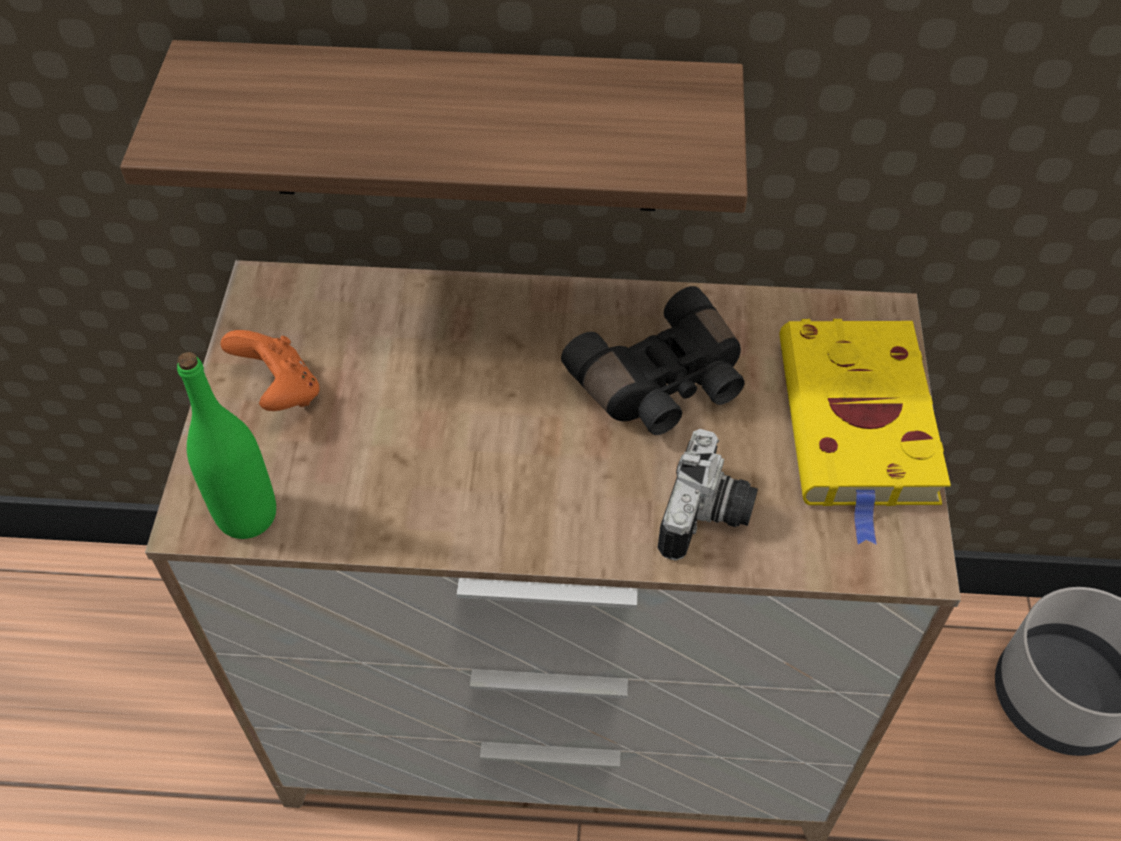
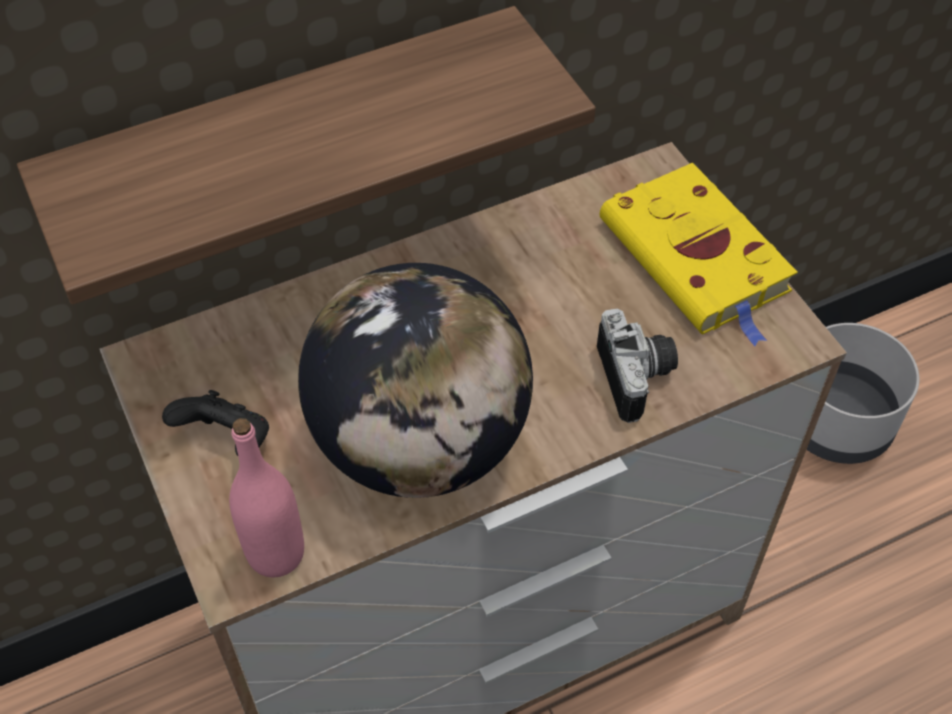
camera: 30 degrees left, 0 degrees up
(247, 515) = (276, 553): green bottle -> pink bottle
(280, 391) = (227, 440): orange game controller -> black game controller
(447, 478) = (420, 443): none -> globe
(662, 384) = (535, 293): black binoculars -> none

